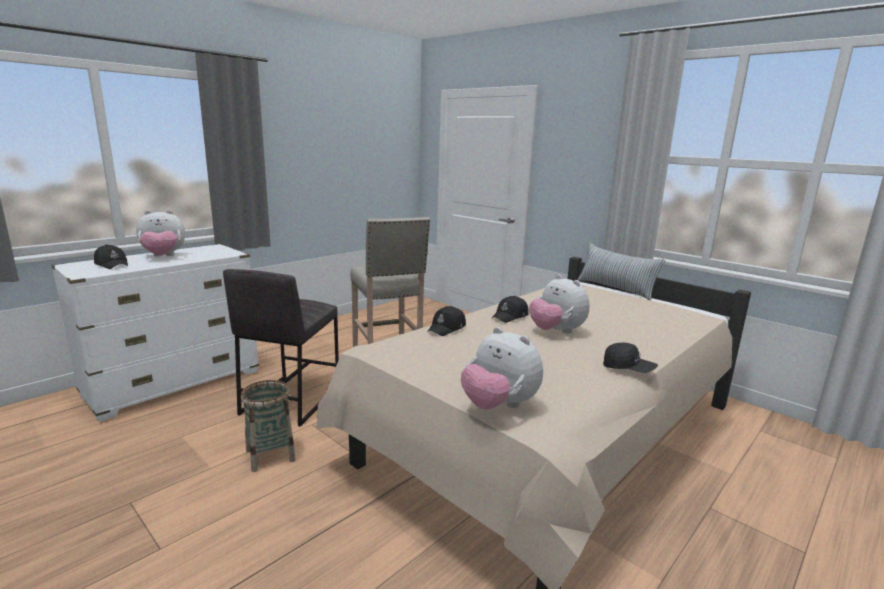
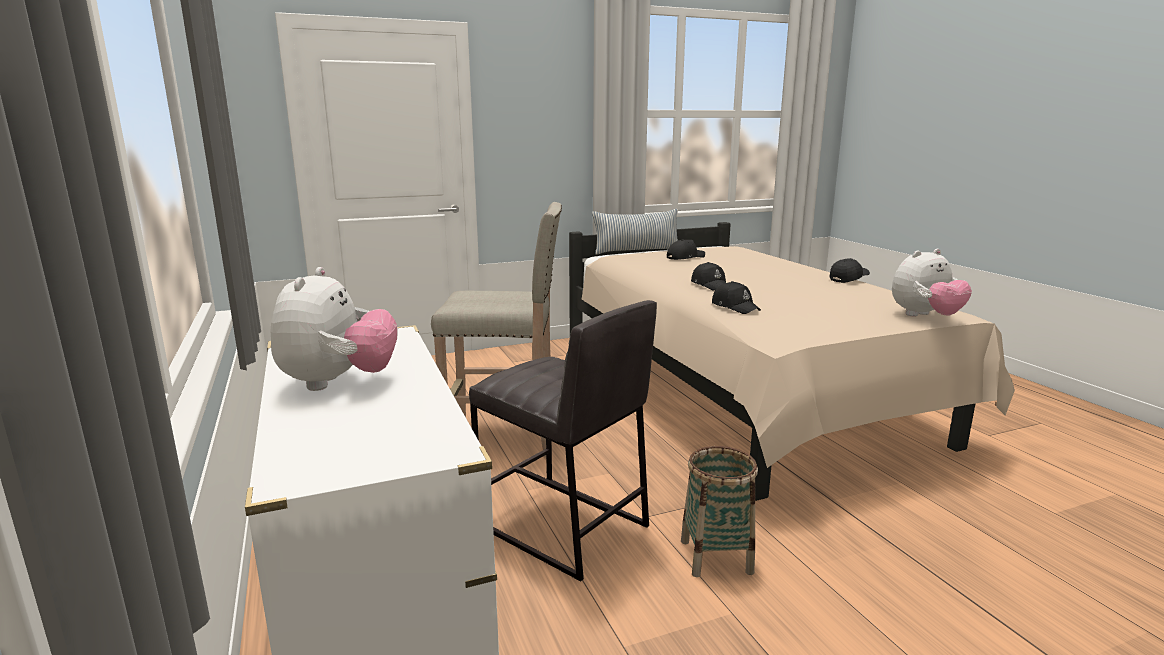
camera: 65 degrees left, 0 degrees up
(112, 264) = (355, 427): black cap -> black cap (685, 257)
(556, 331) = (760, 280): plush toy -> none

